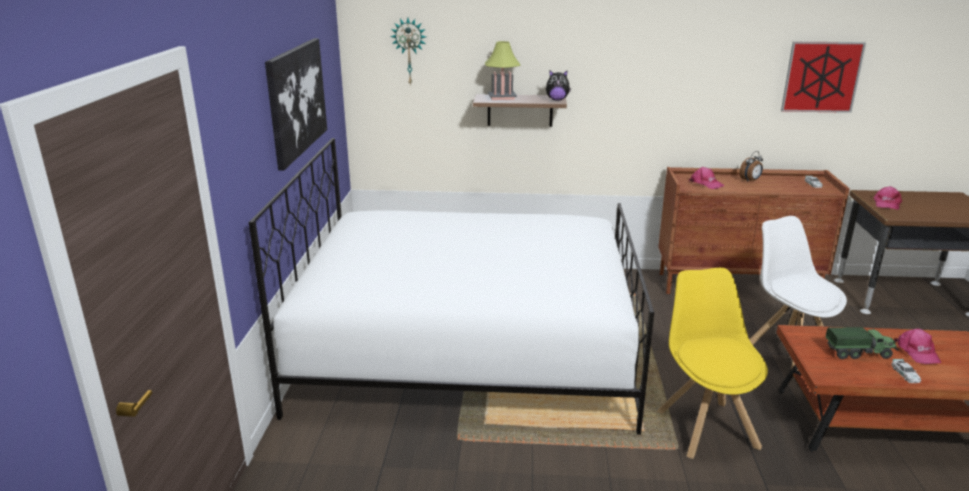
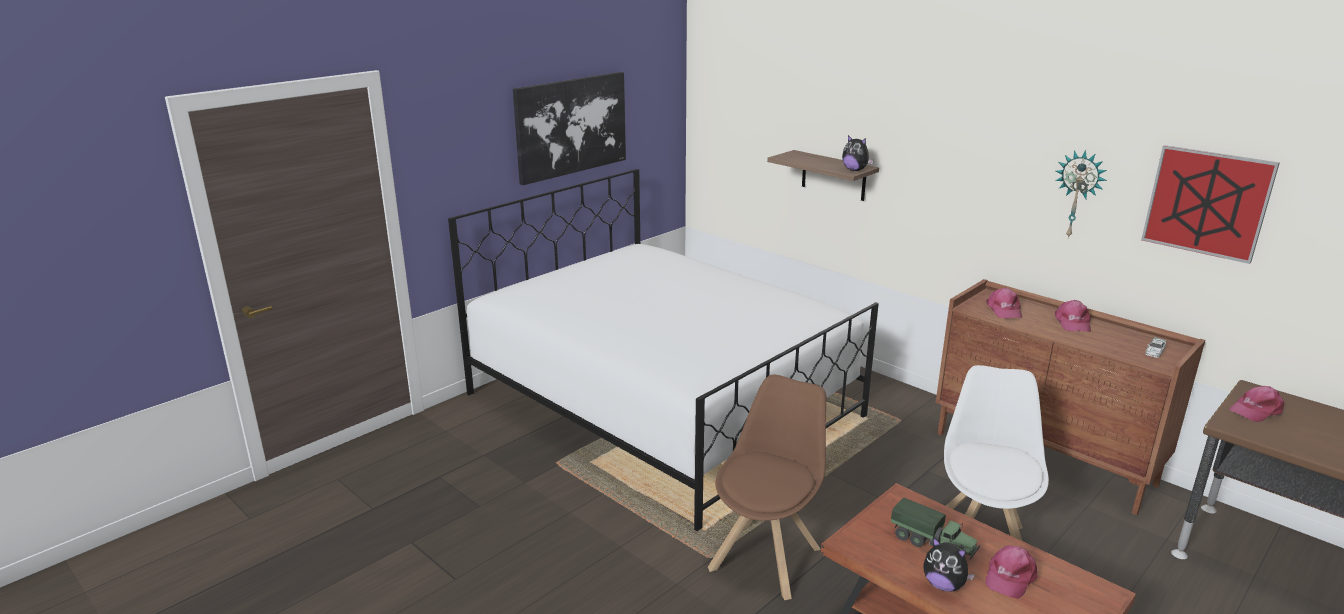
camera: 40 degrees right, 0 degrees up
(409, 51) = (739, 94): wall clock -> wall clock (1078, 194)
(502, 97) = (807, 158): table lamp -> none
(704, 426) = (767, 555): yellow chair -> brown chair
(750, 180) = (1072, 323): alarm clock -> pink cap
(905, 374) = (944, 585): toy car -> plush toy

